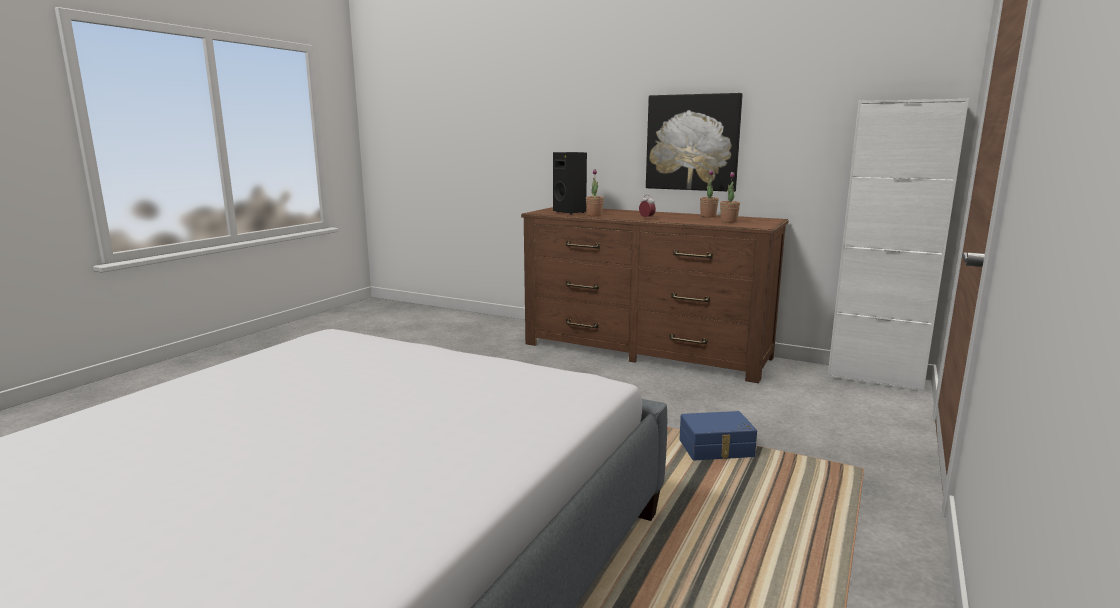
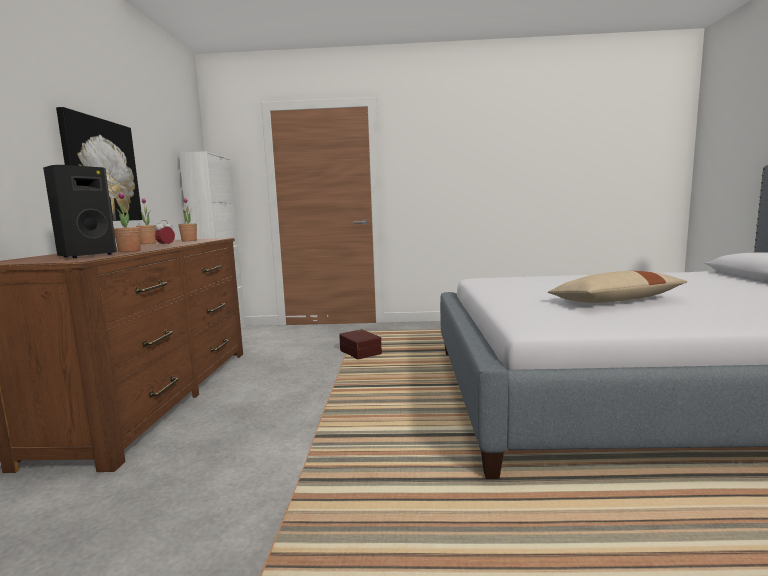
camera: 115 degrees left, 5 degrees down
(297, 393) = (615, 301): none -> beige pillow
(716, 449) = (361, 352): blue storage box -> brown storage box

